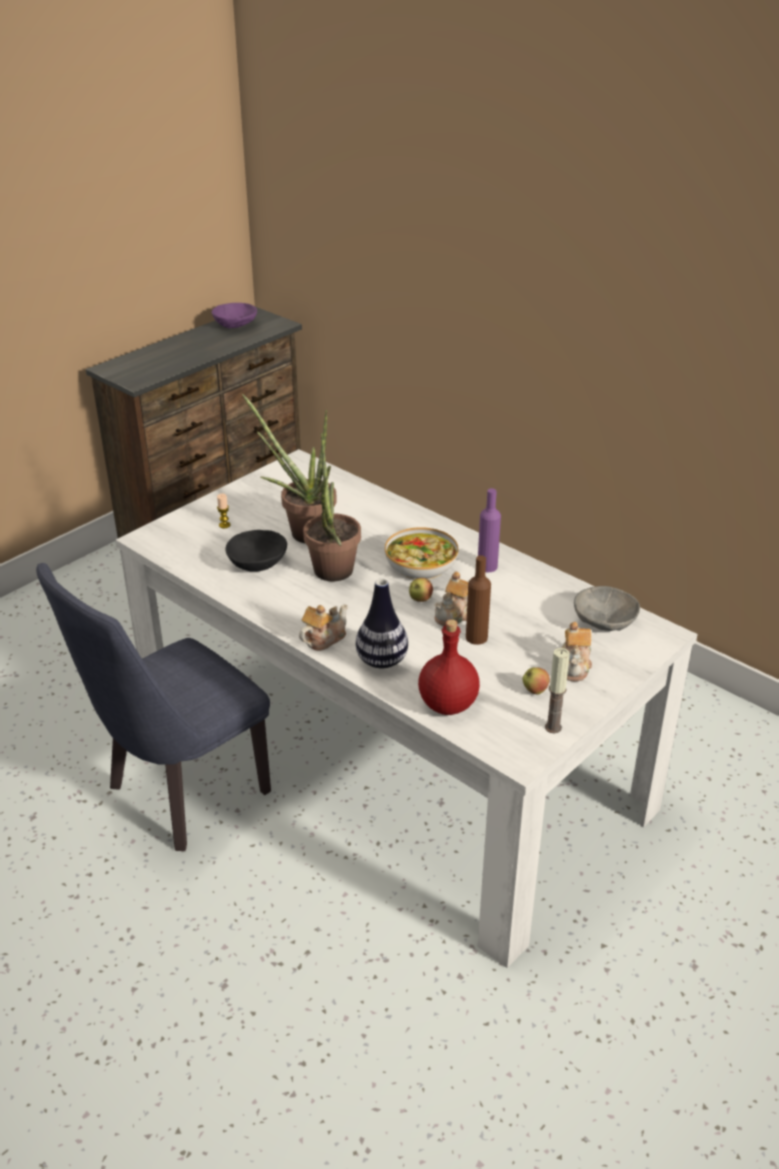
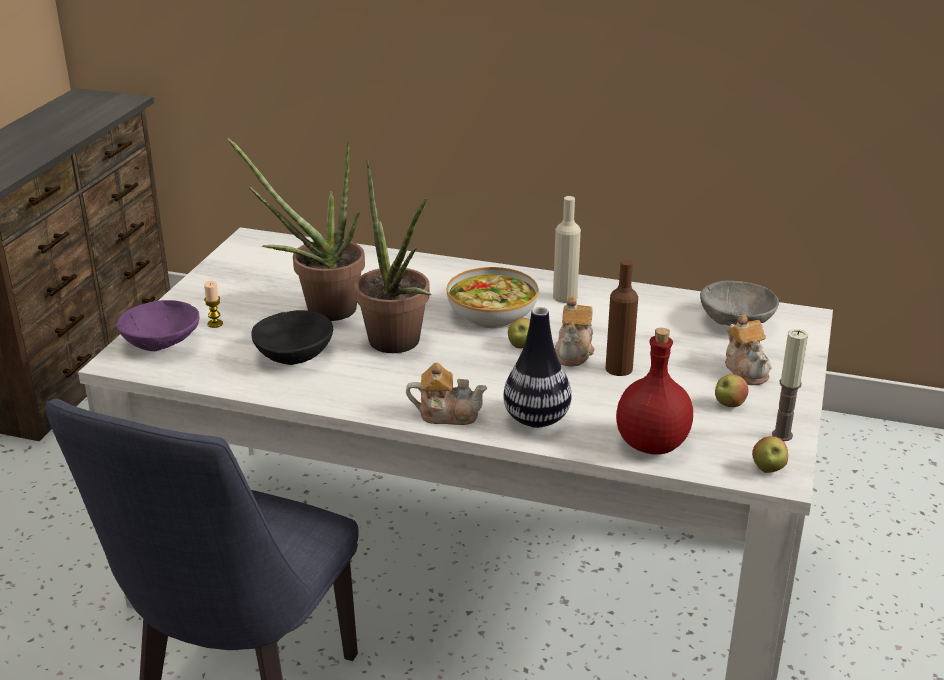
camera: 25 degrees left, 5 degrees down
(236, 326) = (71, 110): purple bowl -> purple bowl (163, 343)
(323, 638) = (447, 414): teapot -> teapot turned 75 degrees clockwise
(487, 566) = (565, 297): purple bottle -> beige bottle
(517, 750) = (768, 469): none -> apple

